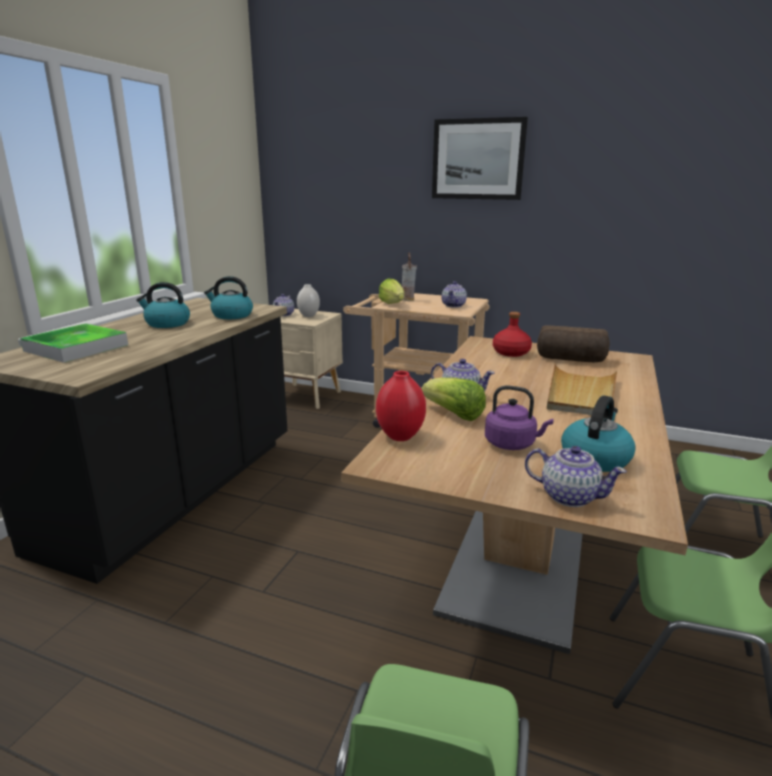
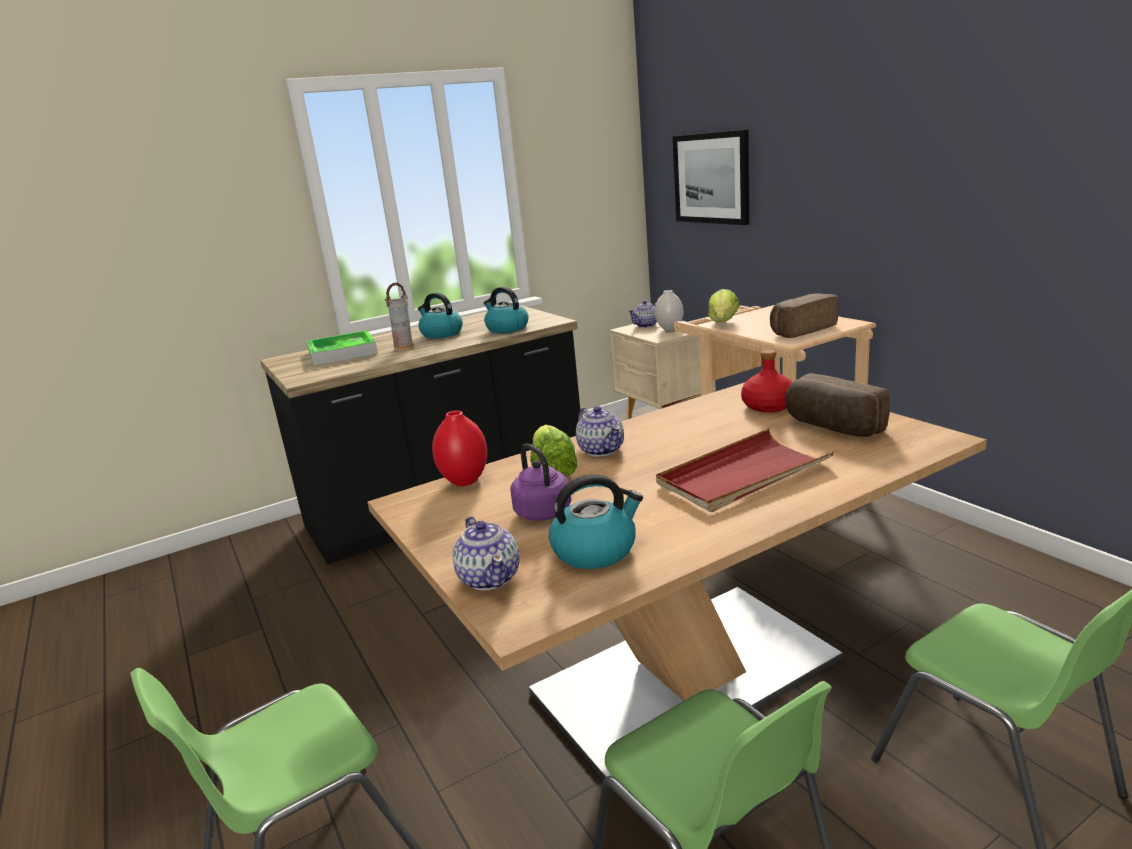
camera: 40 degrees right, 0 degrees up
(408, 300) = (756, 318): vase -> vase (404, 348)
(454, 305) = (801, 330): teapot -> bread
(478, 159) = (863, 117): picture -> picture (711, 178)
(580, 394) = (742, 475): beige tray -> red tray

